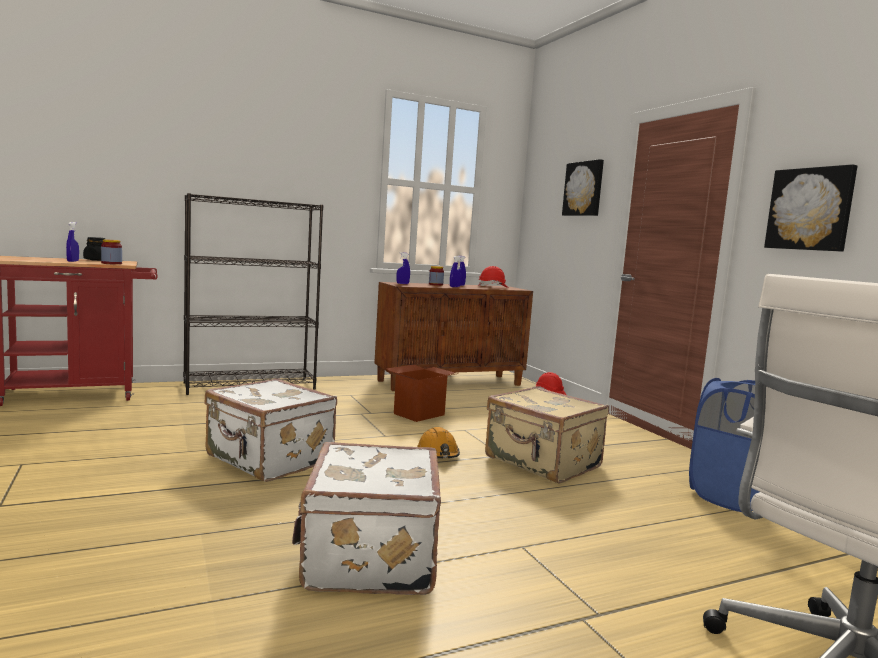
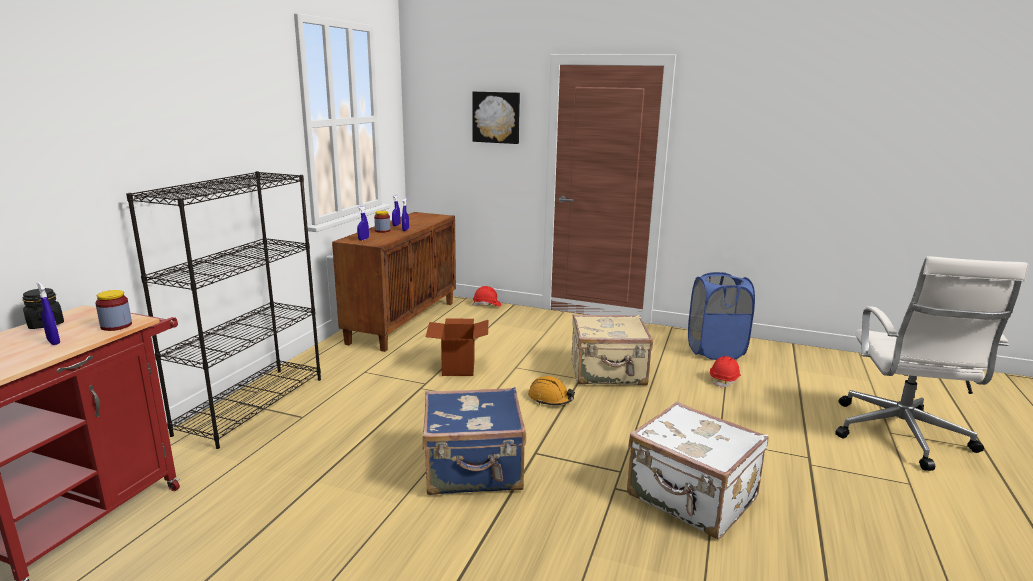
camera: 45 degrees left, 10 degrees up
(268, 460) = (474, 470): white suitcase -> blue suitcase
(493, 287) = (419, 219): red hard hat -> red hard hat (724, 380)
(810, 209) = (726, 151): picture -> none

